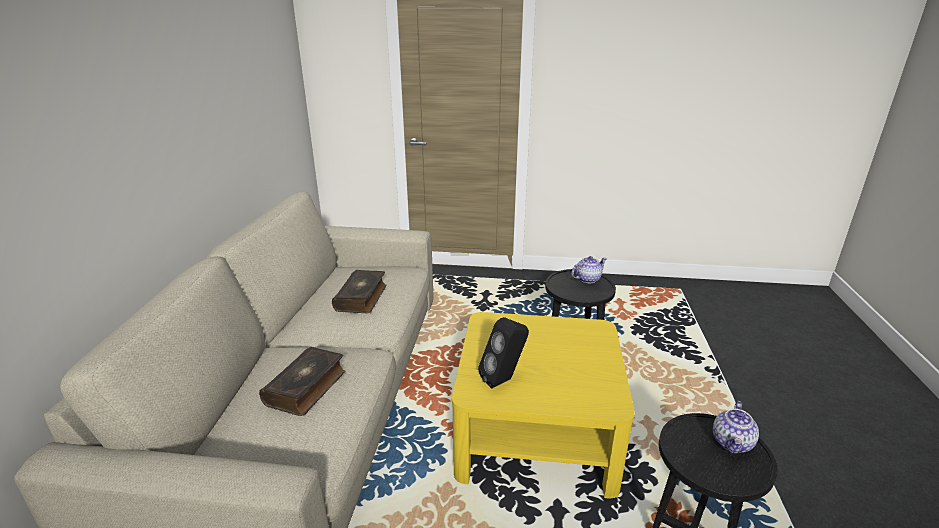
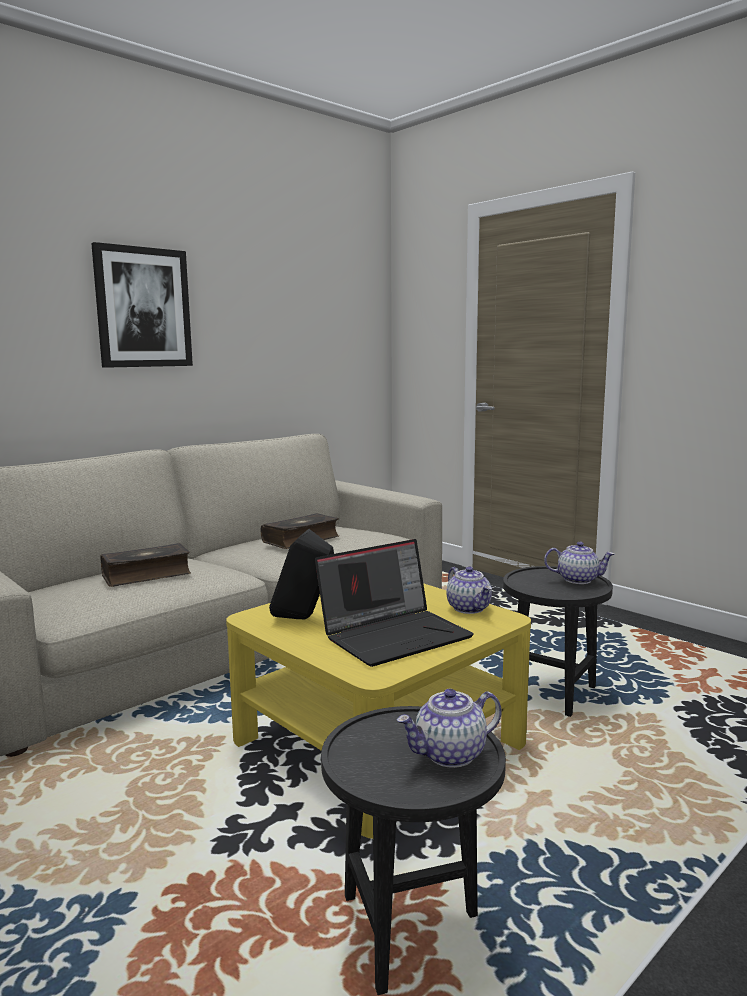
camera: 40 degrees right, 15 degrees down
(144, 106) = (143, 308): none -> picture
(573, 327) = (469, 608): none -> teapot
(574, 368) = (395, 635): none -> laptop

